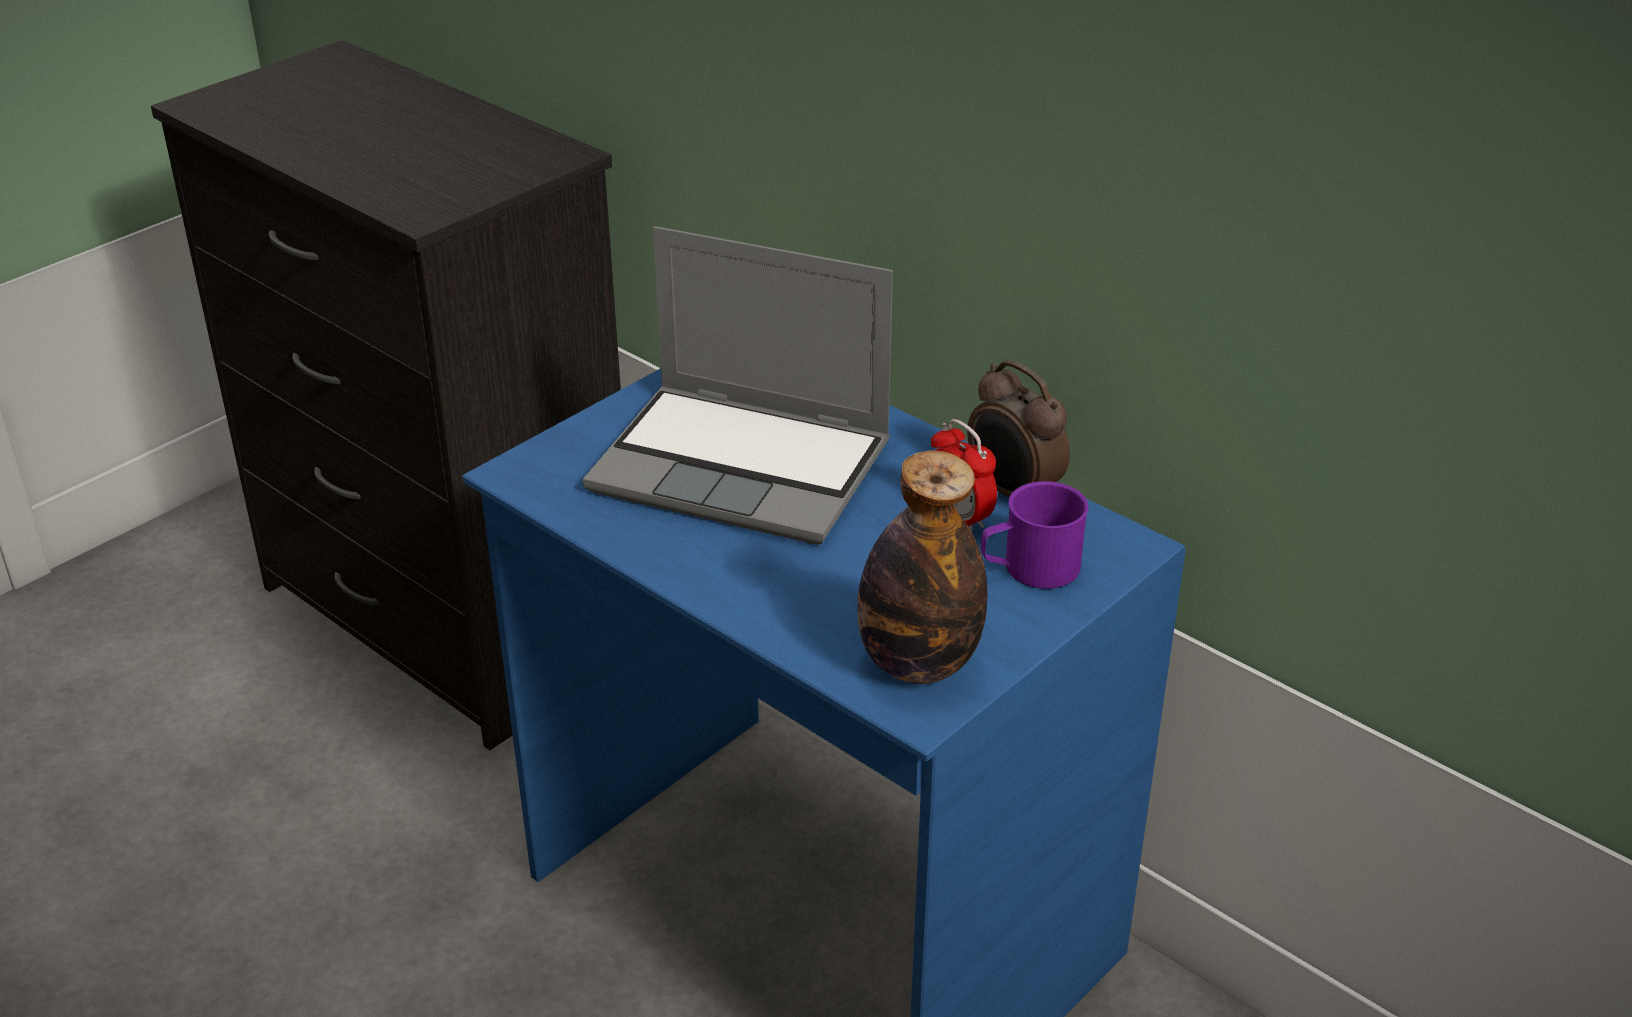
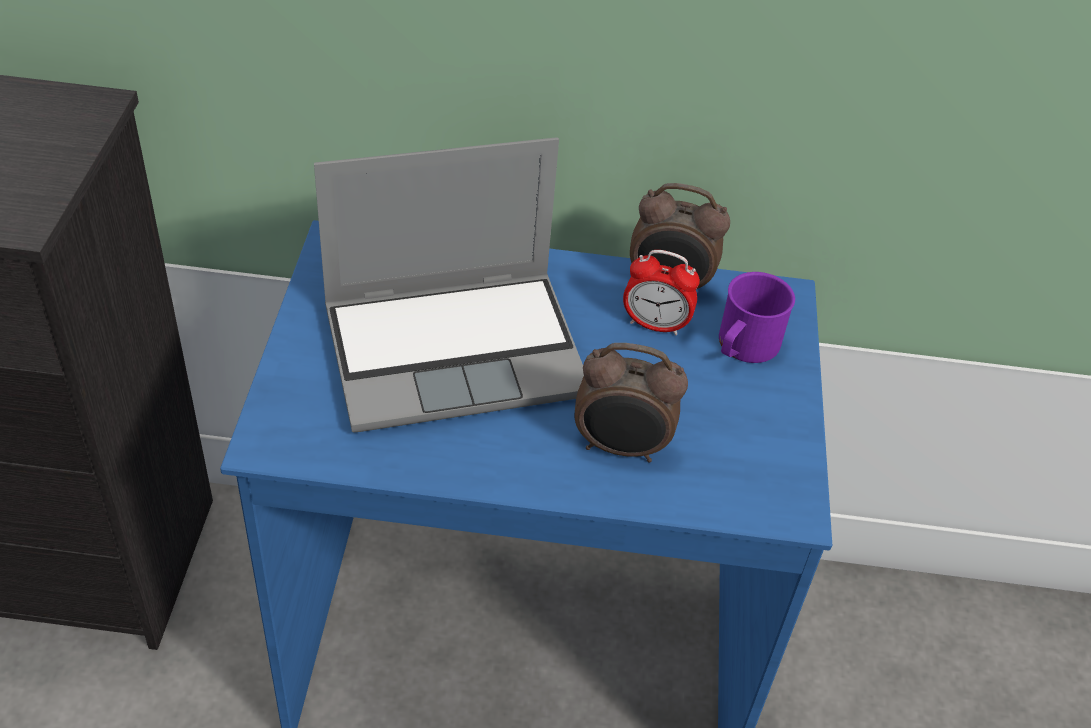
camera: 40 degrees left, 10 degrees up
(809, 595) = (621, 448): none -> alarm clock
(918, 663) = (753, 469): bottle -> none

